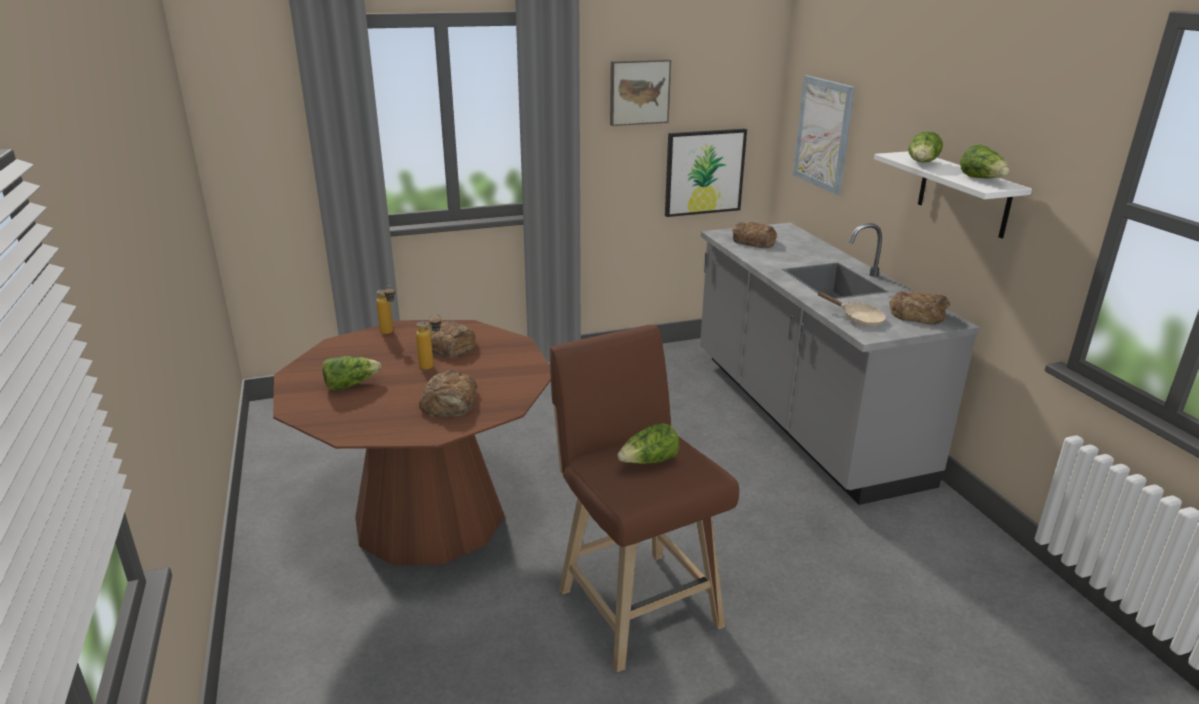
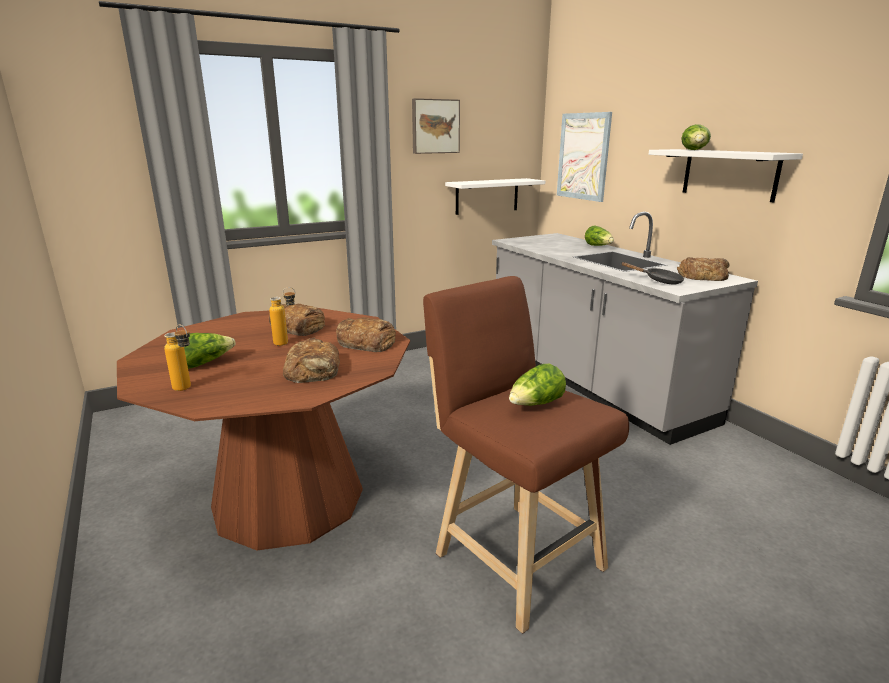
camera: 10 degrees left, 5 degrees down
(390, 333) = (237, 321): bottle -> bottle (186, 389)
(704, 172) = (487, 196): picture -> white shelf
(753, 241) = (537, 243): bread -> bread (366, 342)
(857, 318) = (659, 281): beige frying pan -> black frying pan
(982, 179) = (756, 152): lettuce -> lettuce (598, 246)

